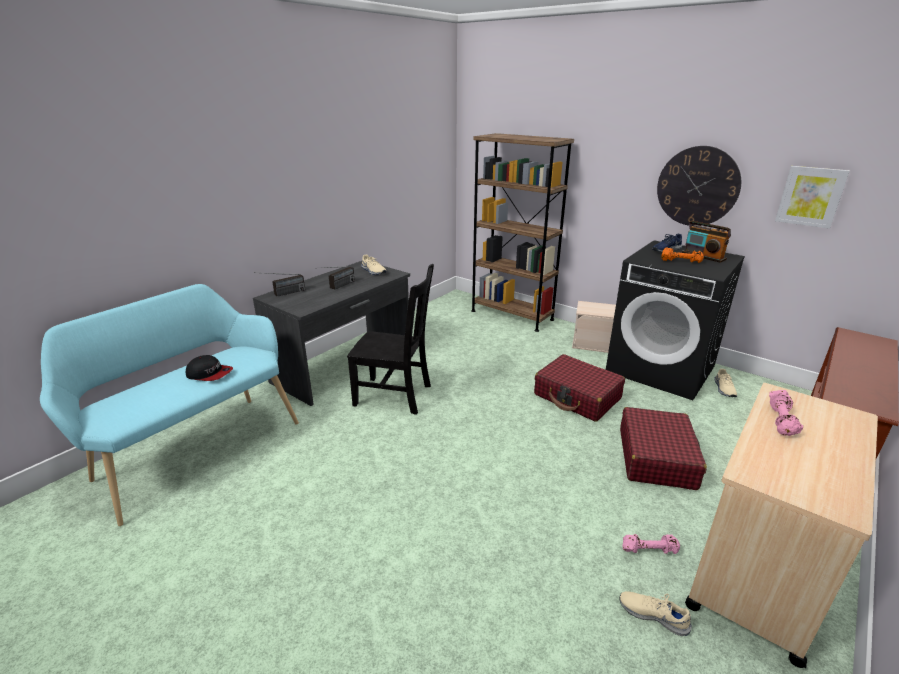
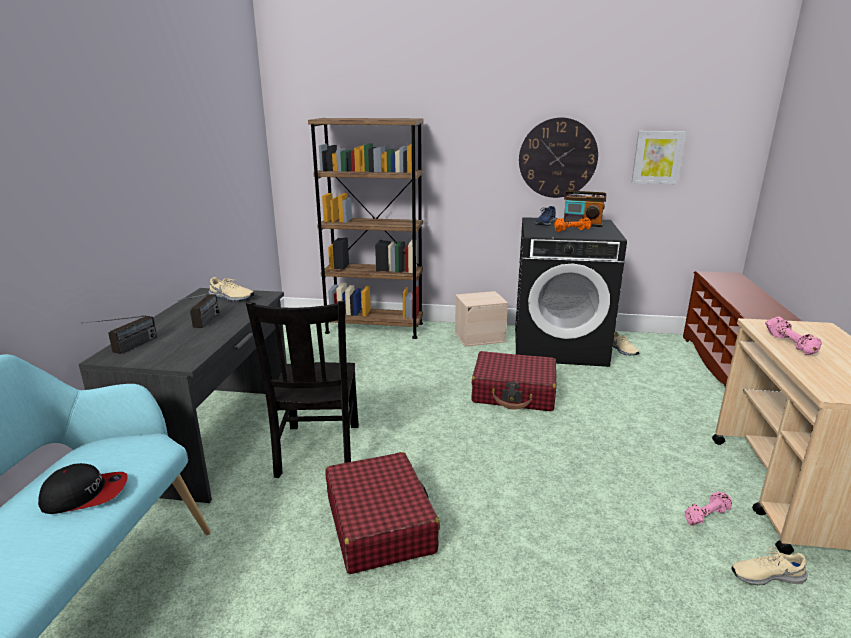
camera: 30 degrees left, 5 degrees down
(395, 395) = (318, 452): black chair -> black chair turned 105 degrees clockwise
(656, 457) = (631, 427): red suitcase -> red suitcase (380, 523)

